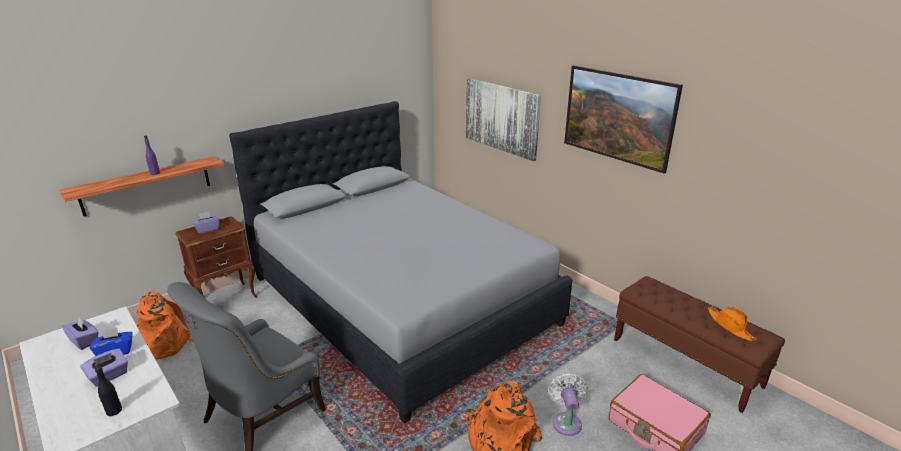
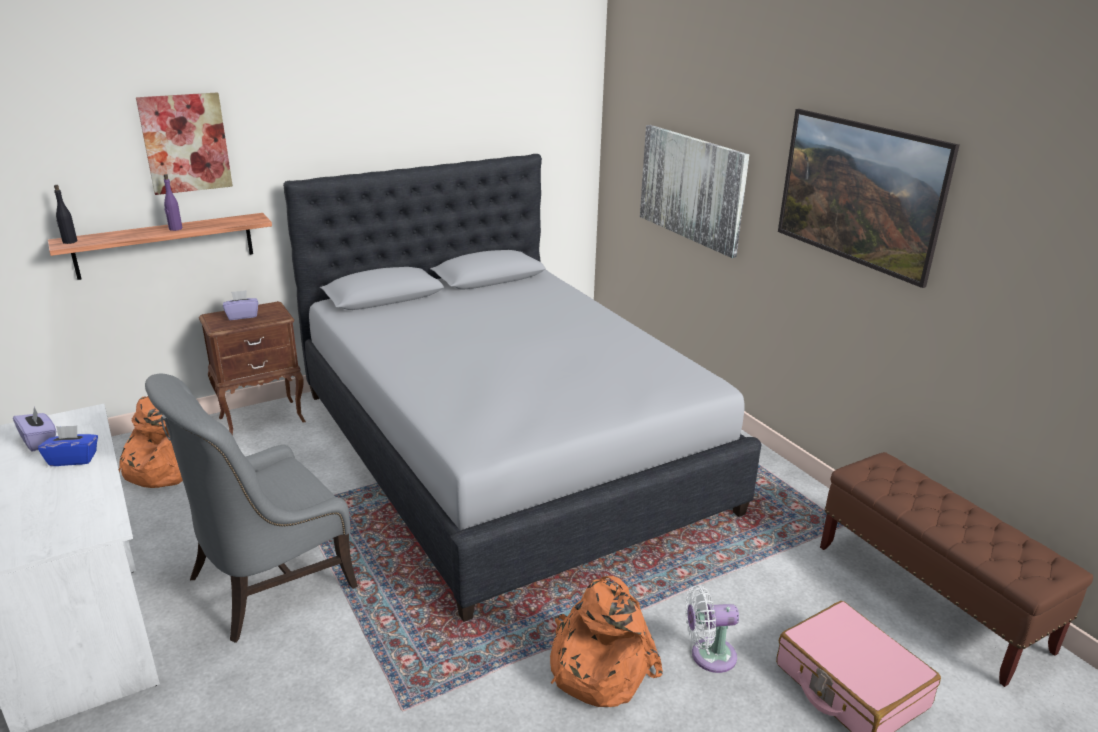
camera: 10 degrees right, 0 degrees up
(109, 376) = (55, 489): purple tissue box -> none
(114, 411) = (47, 533): black bottle -> black bottle (69, 242)
(157, 112) = (185, 143): none -> picture
(566, 421) = (708, 655): white fan -> white fan turned 105 degrees counterclockwise
(730, 326) = (1001, 544): orange hat -> none

